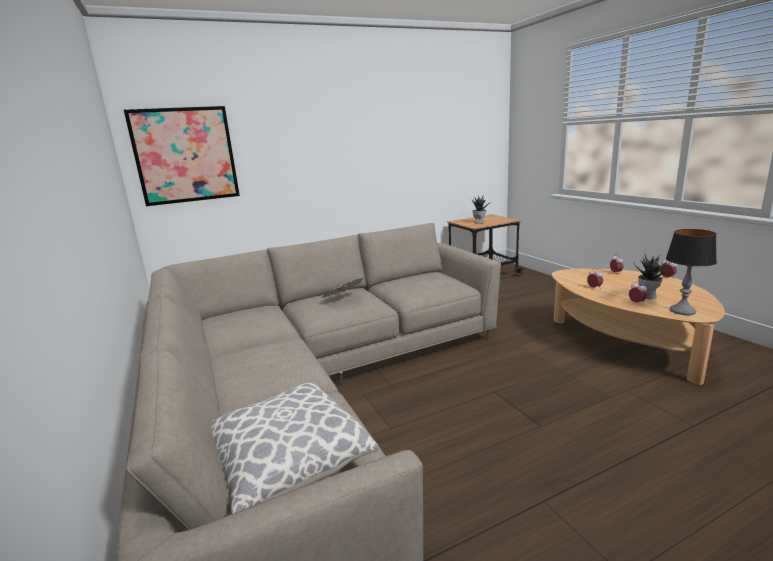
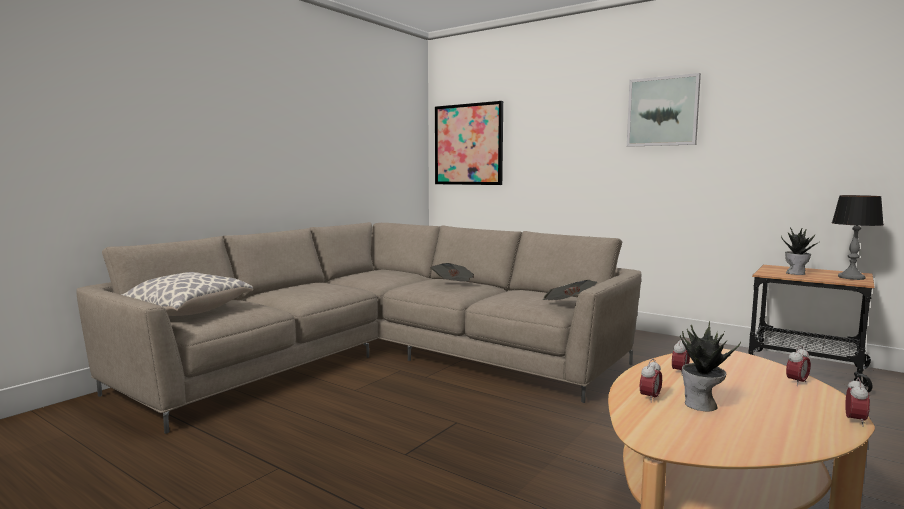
camera: 60 degrees right, 10 degrees down
(376, 121) = (662, 111): none -> picture
(455, 279) = (568, 305): none -> newspaper
(682, 311) = (661, 429): table lamp -> table lamp (851, 277)

